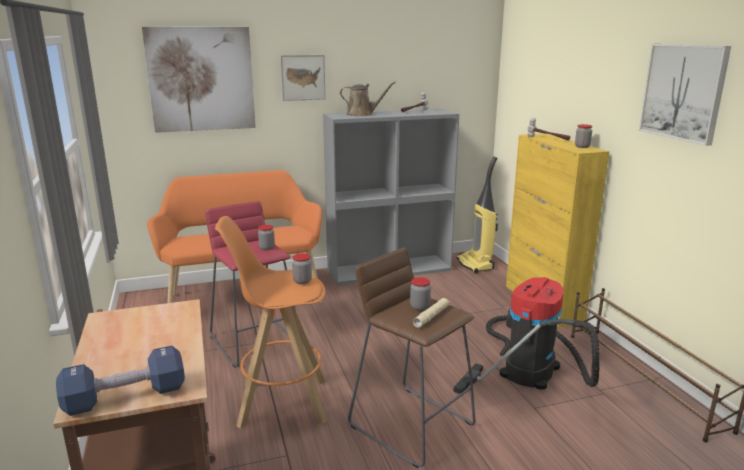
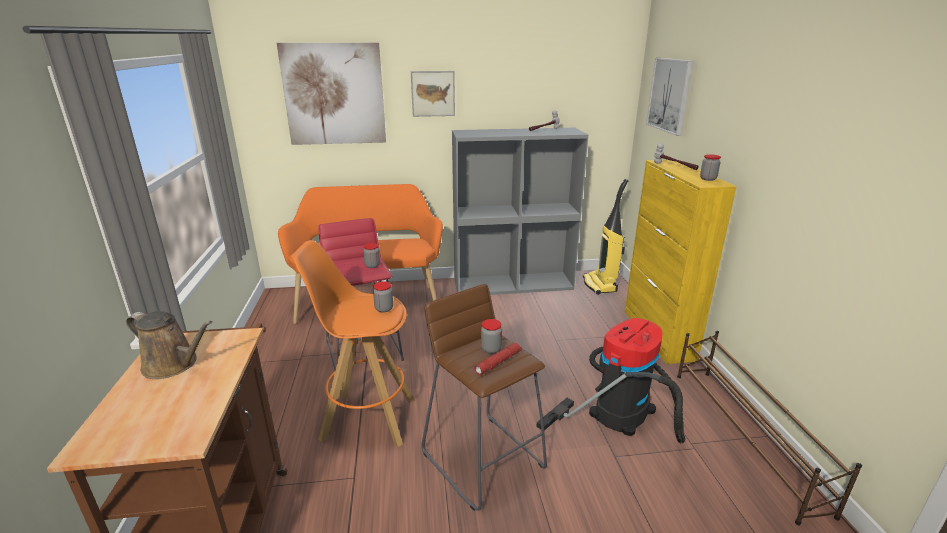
camera: 10 degrees right, 5 degrees up
(125, 397) = (128, 443): blue dumbbell -> none
(362, 114) = (489, 132): brown watering can -> brown watering can (174, 365)
(431, 316) = (498, 362): beige flashlight -> red flashlight
(683, 92) = (822, 127): picture -> picture (670, 95)

